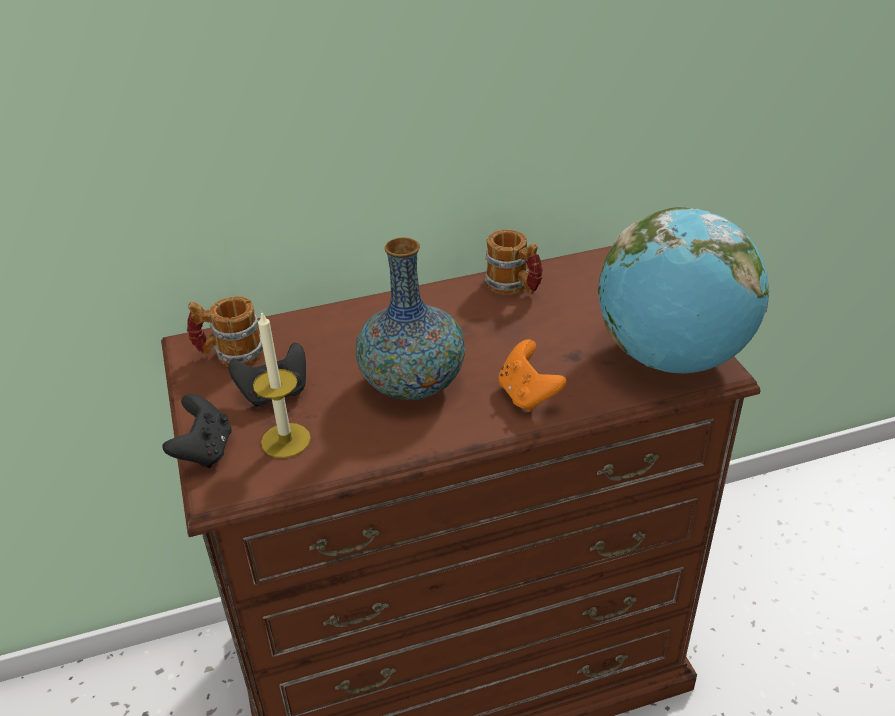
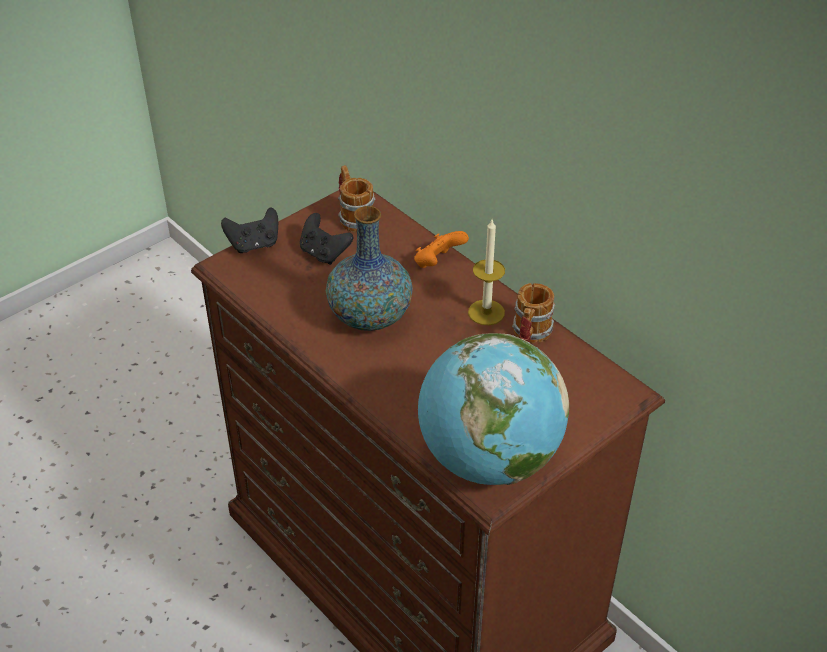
camera: 65 degrees right, 5 degrees up
(286, 440) = (280, 276): candle -> candle (486, 312)
(527, 395) = (390, 382): orange game controller -> orange game controller (438, 263)

